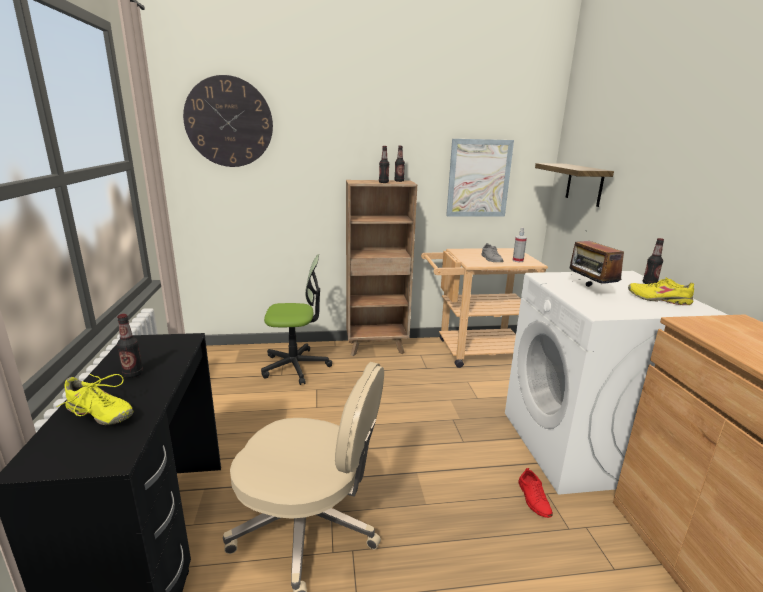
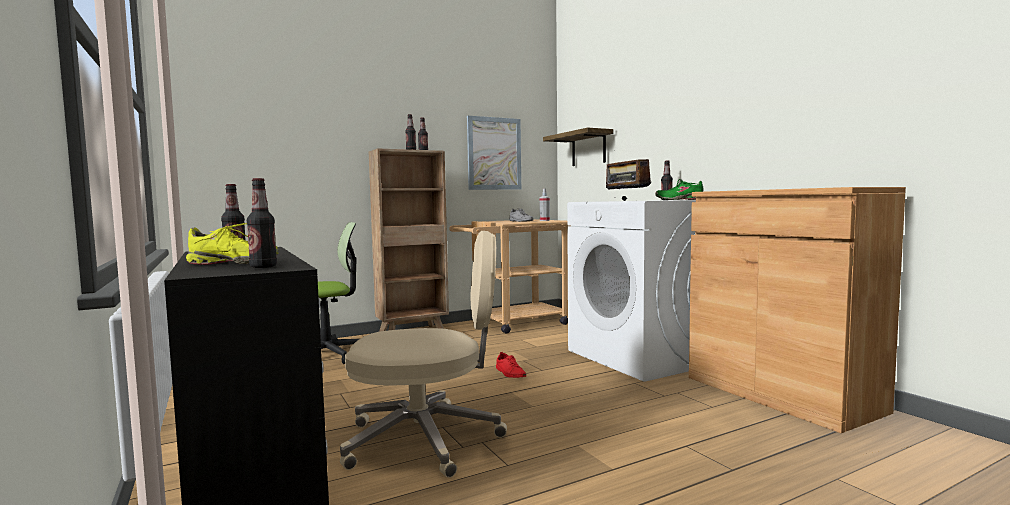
camera: 20 degrees left, 15 degrees down
(102, 444) = (263, 266): none -> bottle
(229, 122) = (239, 89): wall clock -> none
(533, 499) = (625, 387): red shoe -> red shoe (510, 373)
(658, 299) = (679, 199): yellow shoe -> green shoe

